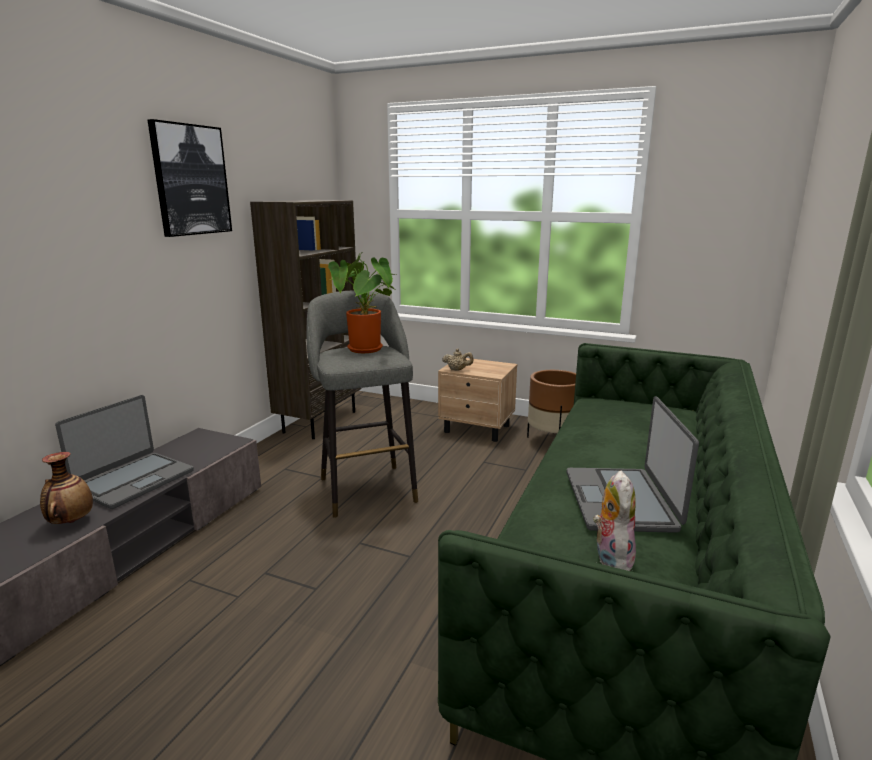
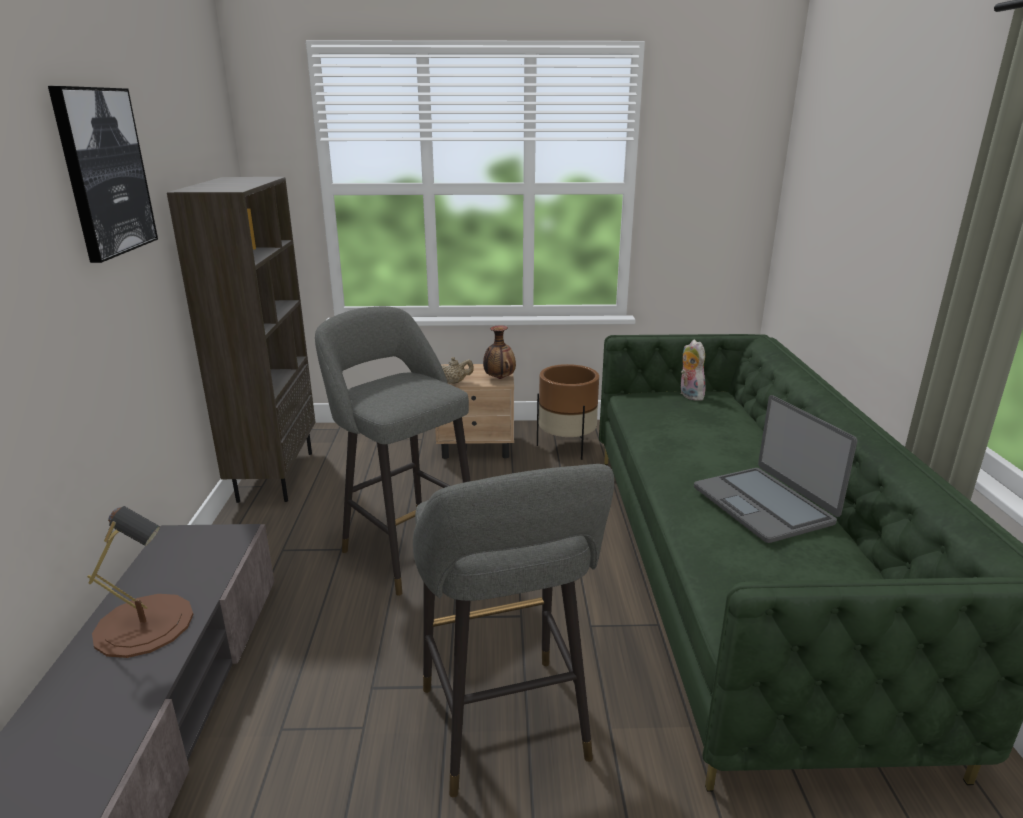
camera: 25 degrees left, 5 degrees up
(71, 521) = (110, 709): vase -> vase (499, 378)
(133, 480) = (144, 624): laptop -> brown table lamp
(329, 634) = (507, 731): none -> grey stool
(367, 350) = (402, 383): potted plant -> none
(610, 558) = (807, 565): plush toy -> plush toy (689, 395)

